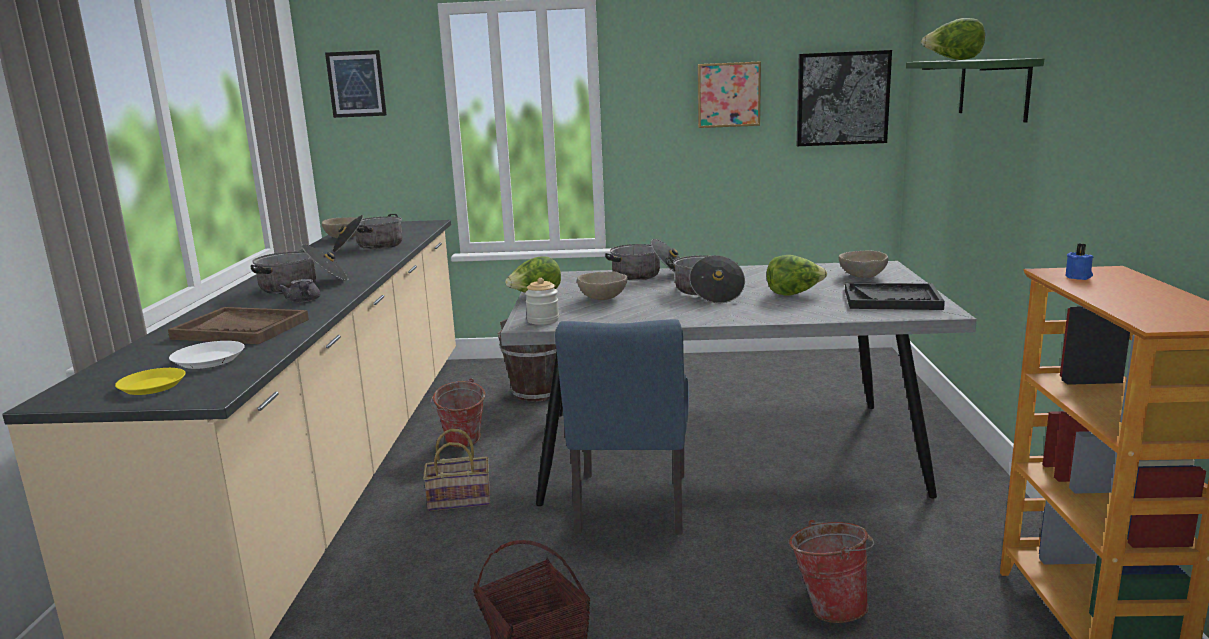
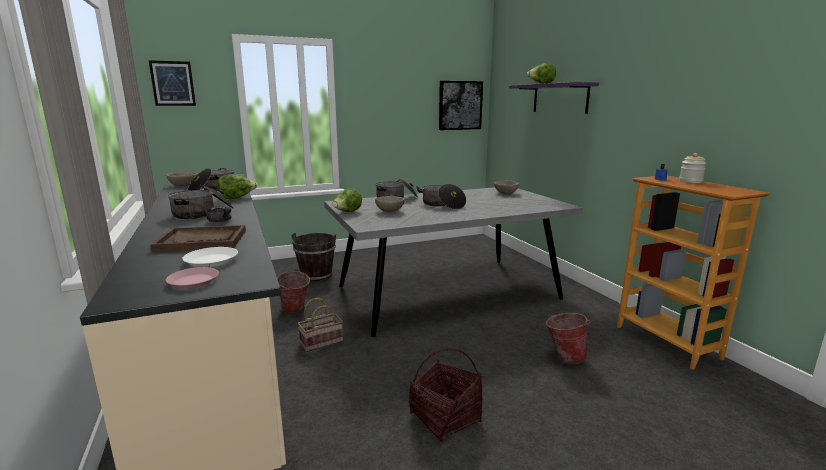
camera: 25 degrees left, 0 degrees up
(152, 386) = (193, 281): yellow plate -> pink plate
(543, 320) = (372, 224): jar -> jar (690, 181)
(630, 509) = (426, 329): blue chair -> none
(728, 94) = (405, 101): picture -> none
(794, 294) = (486, 202): lettuce -> lettuce (237, 198)
(892, 299) = (535, 202): black tray -> none
(993, 88) = (560, 98): green shelf -> purple shelf

